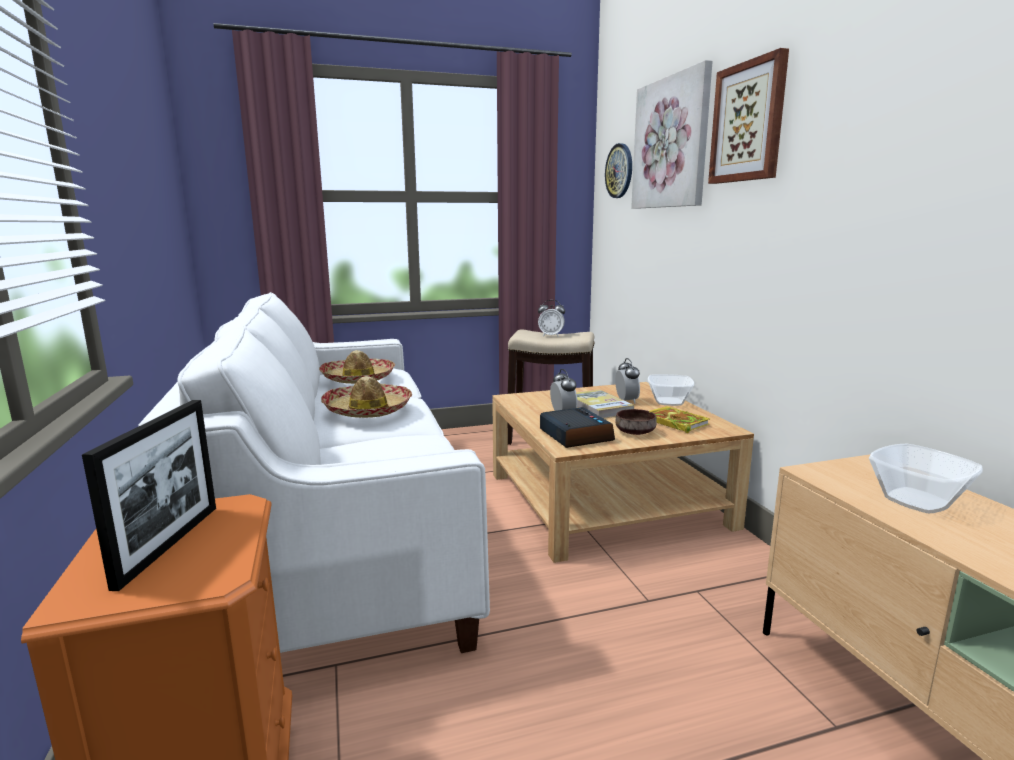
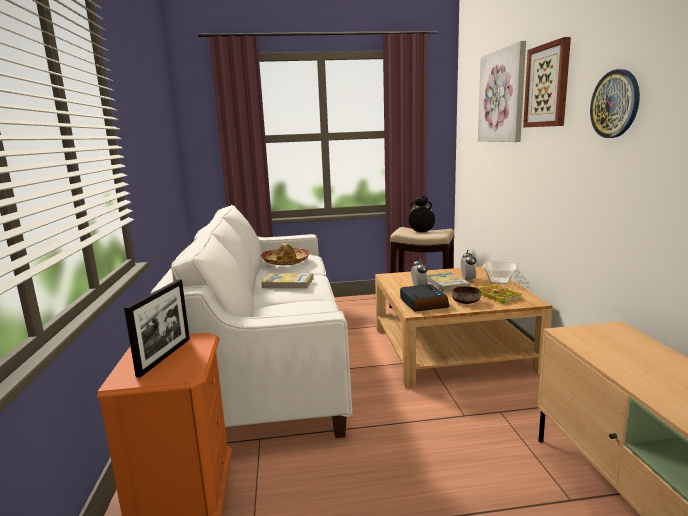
camera: 10 degrees right, 0 degrees up
(368, 410) = (288, 283): hat -> book
(551, 336) = (421, 232): alarm clock -> black vase
(619, 171) = (471, 113): wall clock -> wall clock (615, 104)
(917, 502) = (627, 354): bowl -> none

